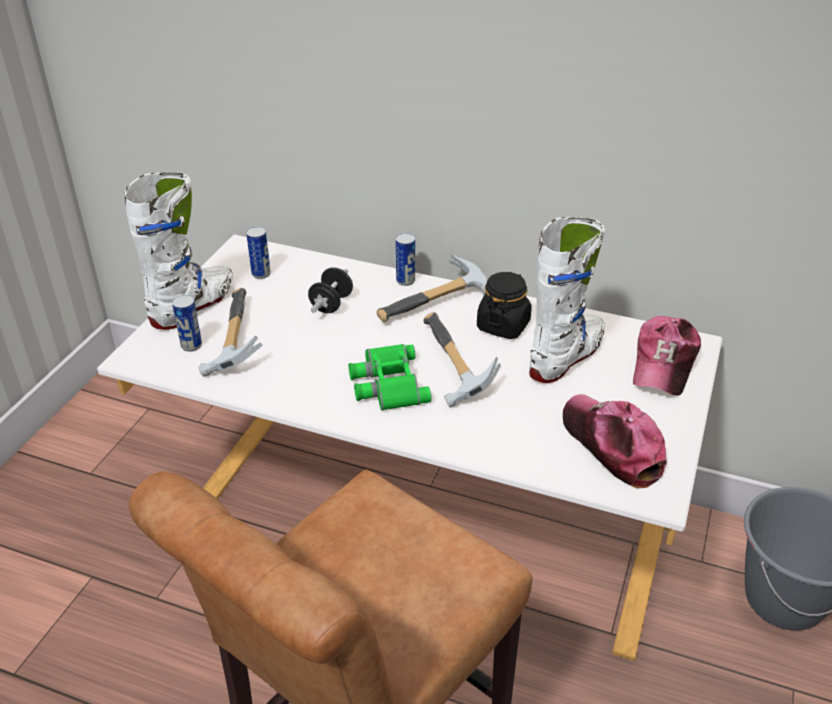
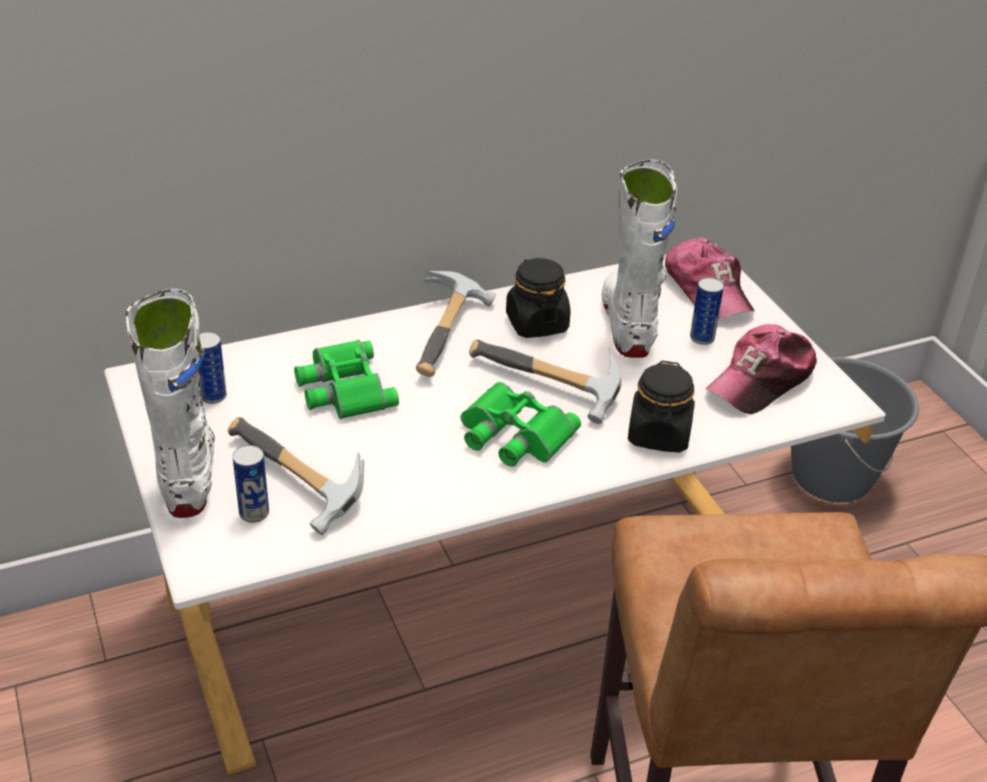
camera: 45 degrees left, 0 degrees up
(331, 304) = (342, 388): black dumbbell -> green binoculars
(405, 281) = (383, 326): can -> can (702, 338)
(480, 437) = (659, 435): none -> black jar
(612, 445) = (761, 380): cap -> cap turned 60 degrees counterclockwise

